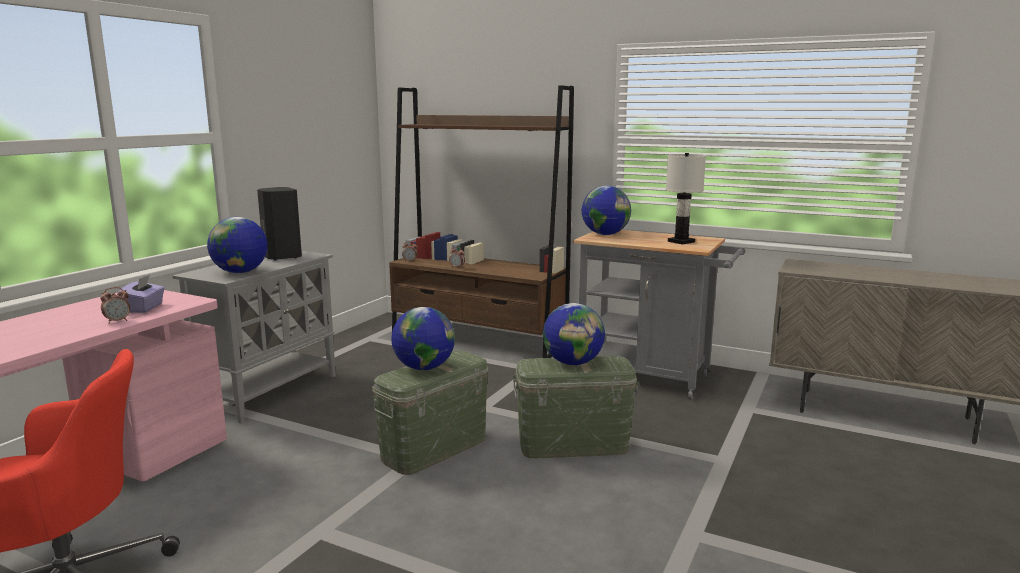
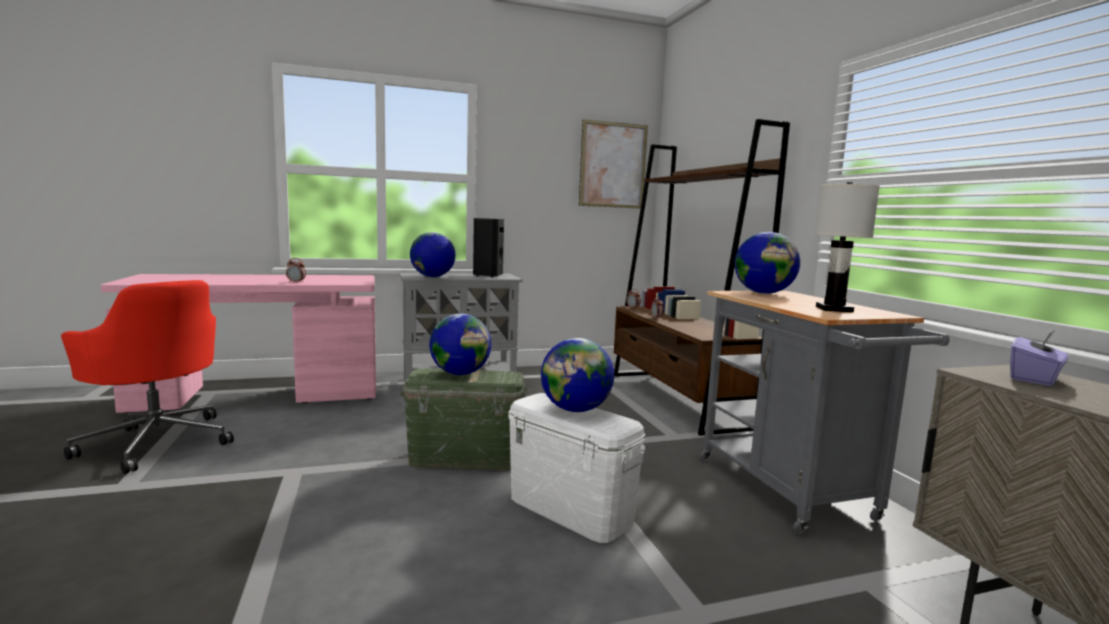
camera: 45 degrees right, 5 degrees down
(144, 308) = (329, 281): purple tissue box -> purple tissue box (1034, 379)
(344, 106) = (613, 165): none -> picture
(573, 445) = (570, 509): green storage box -> white storage box

